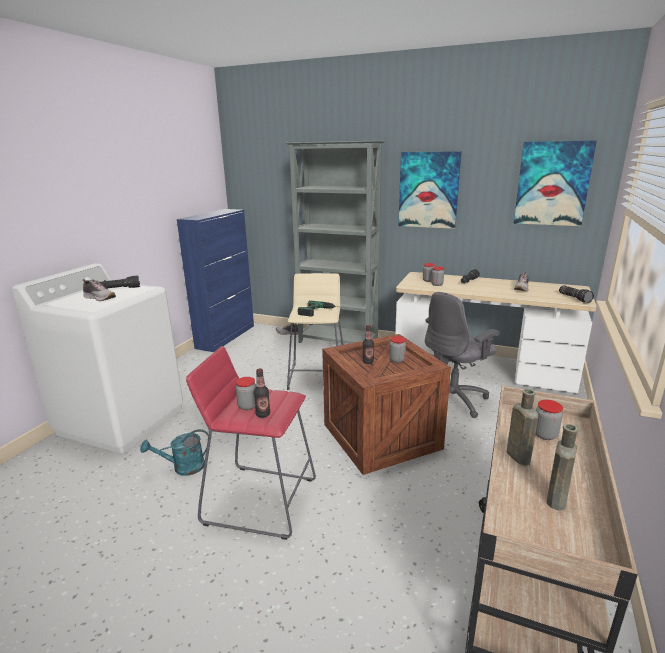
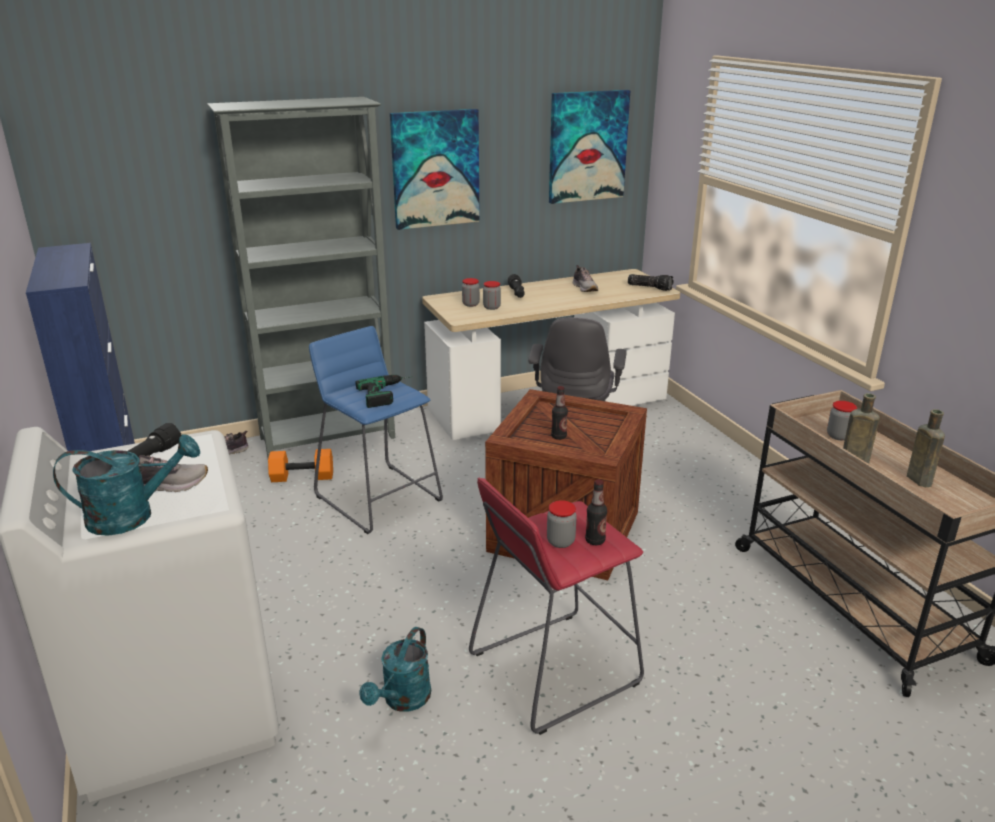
camera: 45 degrees left, 5 degrees up
(70, 303) = (132, 516): none -> turquoise watering can
(302, 354) = (303, 476): none -> orange dumbbell
(317, 376) = (379, 498): beige stool -> blue stool
(397, 360) = (581, 421): jar -> none

